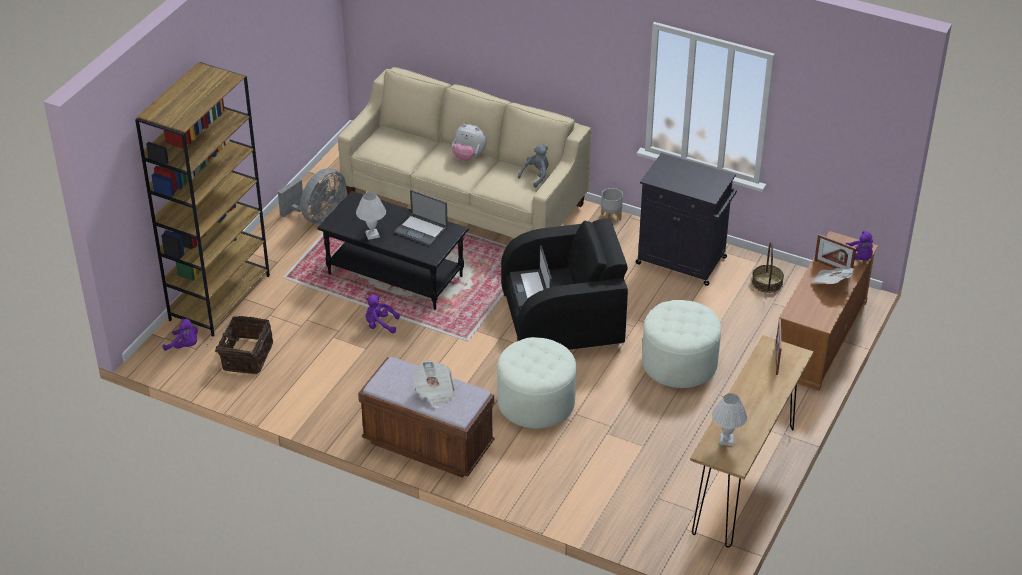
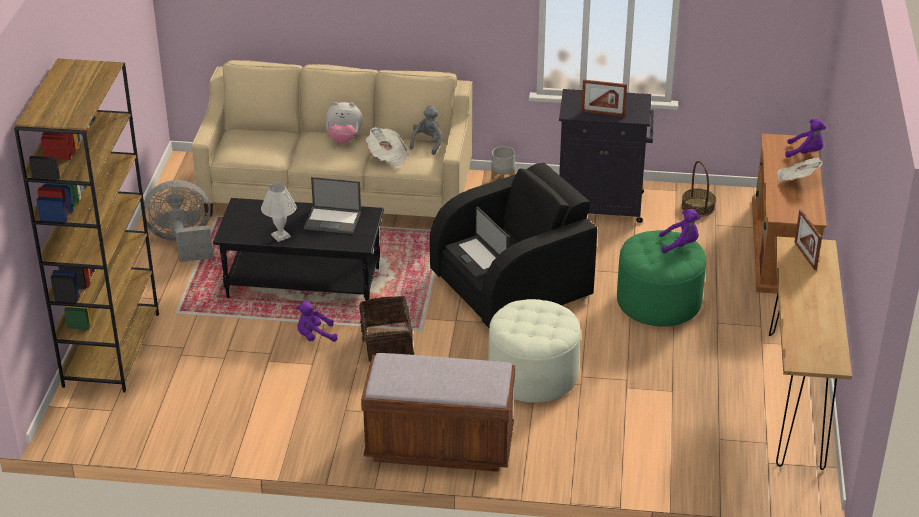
camera: 20 degrees left, 5 degrees down
(184, 346) = (95, 410): purple plush toy -> purple plush toy (680, 245)
(246, 356) = (176, 404): basket -> basket (386, 344)
(318, 216) = (183, 243): grey fan -> grey fan turned 120 degrees counterclockwise
(434, 393) = (451, 377): newspaper -> newspaper (388, 157)
(679, 363) = (658, 302): white ottoman -> green ottoman
(726, 440) = (809, 344): white table lamp -> none
(833, 267) = (787, 164): picture frame -> picture frame (603, 113)

